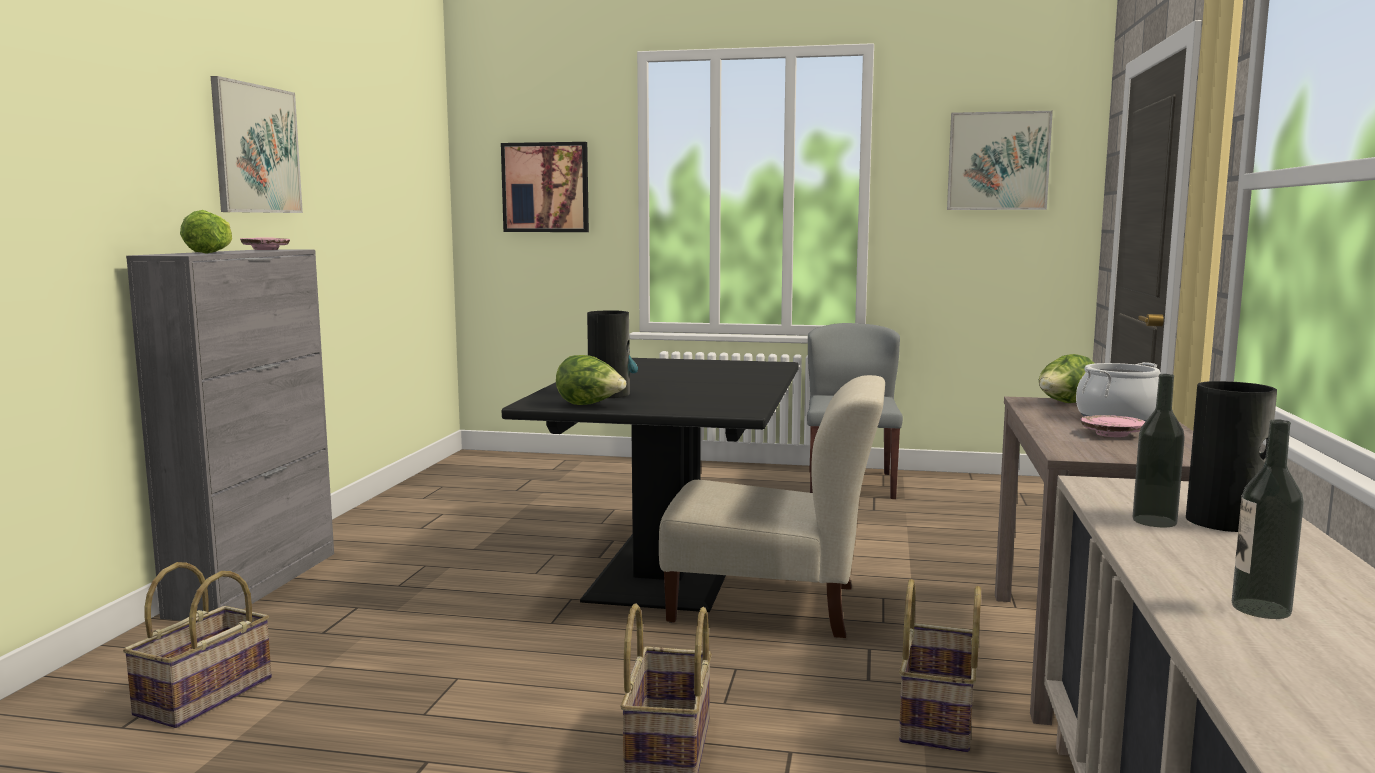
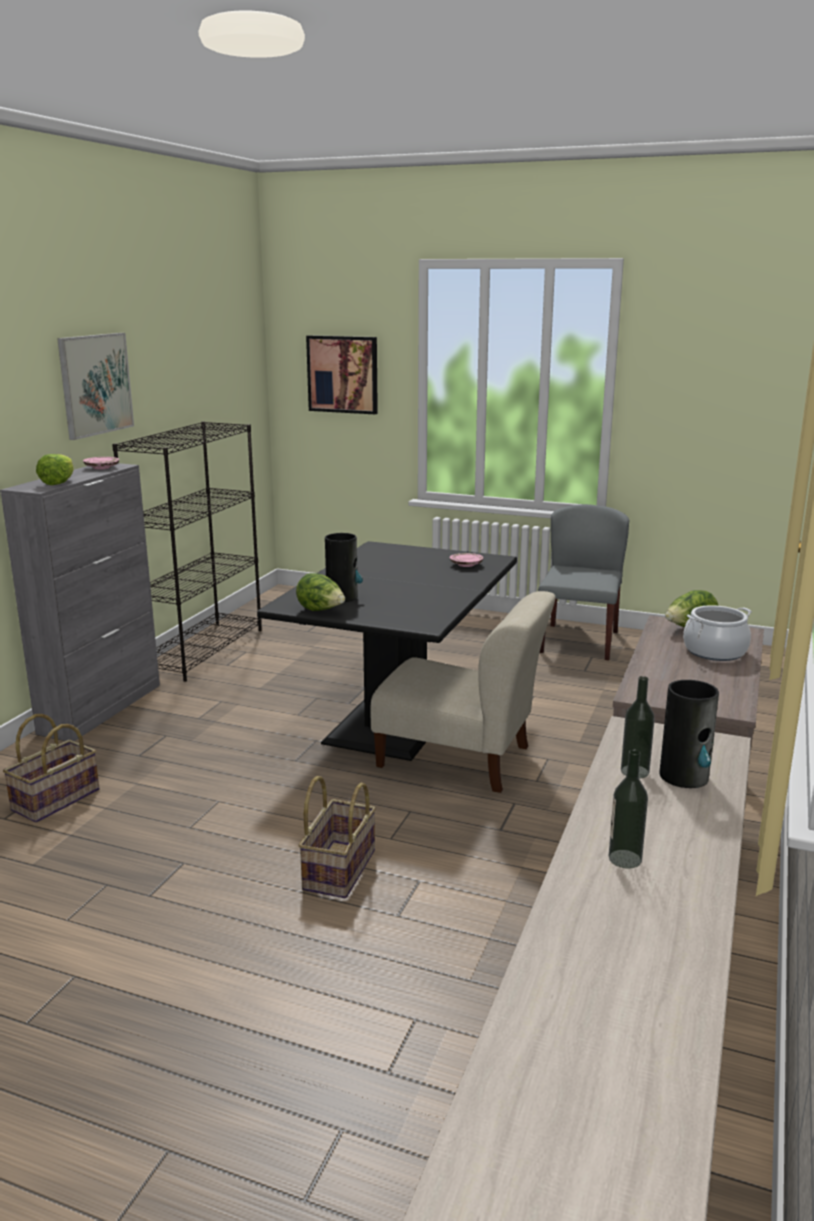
camera: 10 degrees right, 10 degrees up
(383, 515) = (202, 650): none -> black bookcase
(939, 719) = (535, 866): basket -> none
(998, 161) = (728, 368): picture -> none
(1111, 434) = (689, 673): pink plate -> pink plate (466, 565)

